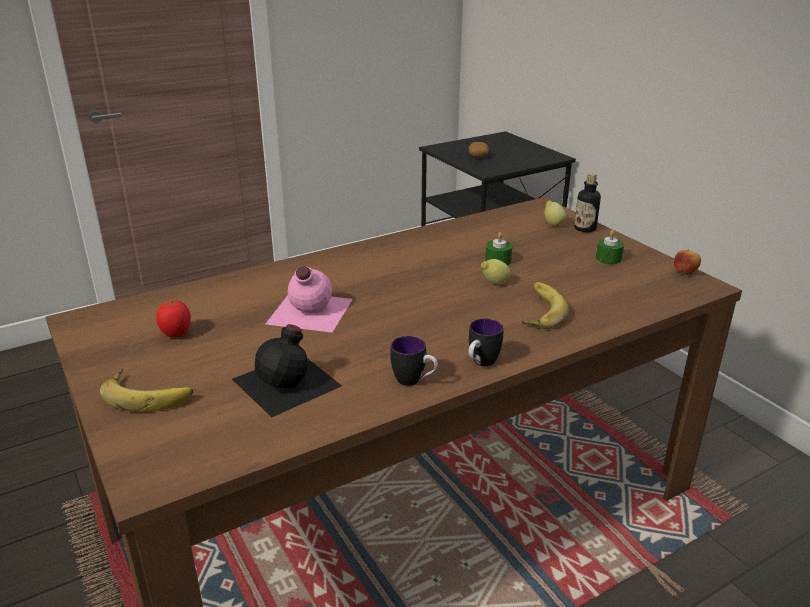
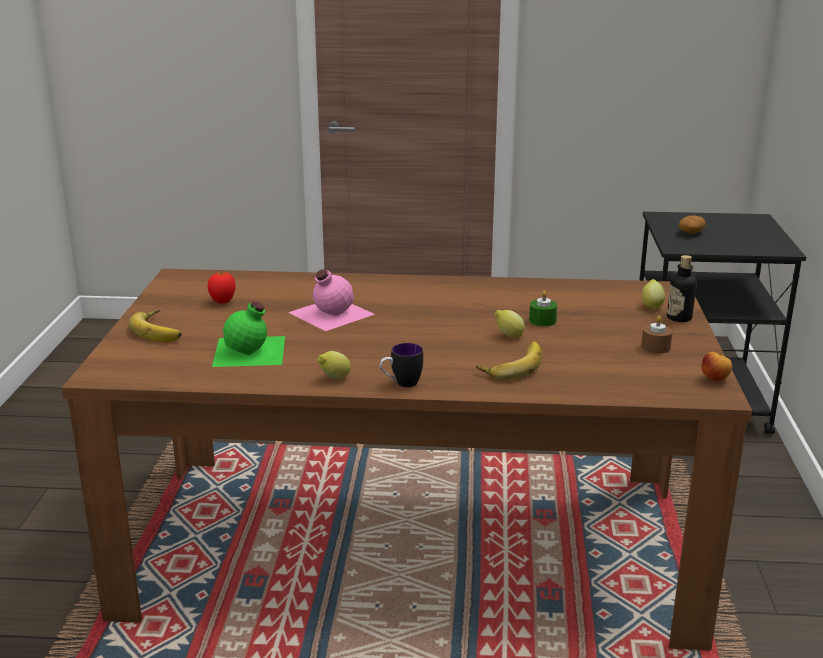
camera: 35 degrees right, 5 degrees down
(288, 382) = (250, 351): black bottle -> green bottle
(414, 381) = (334, 378): mug -> lemon
(608, 258) = (655, 347): green candle -> brown candle

